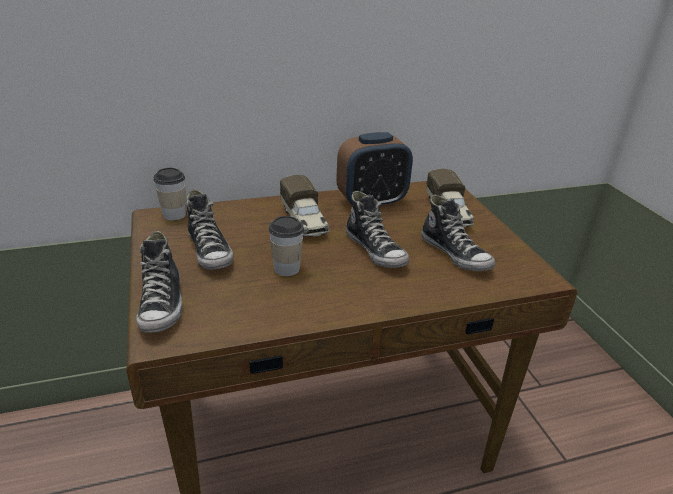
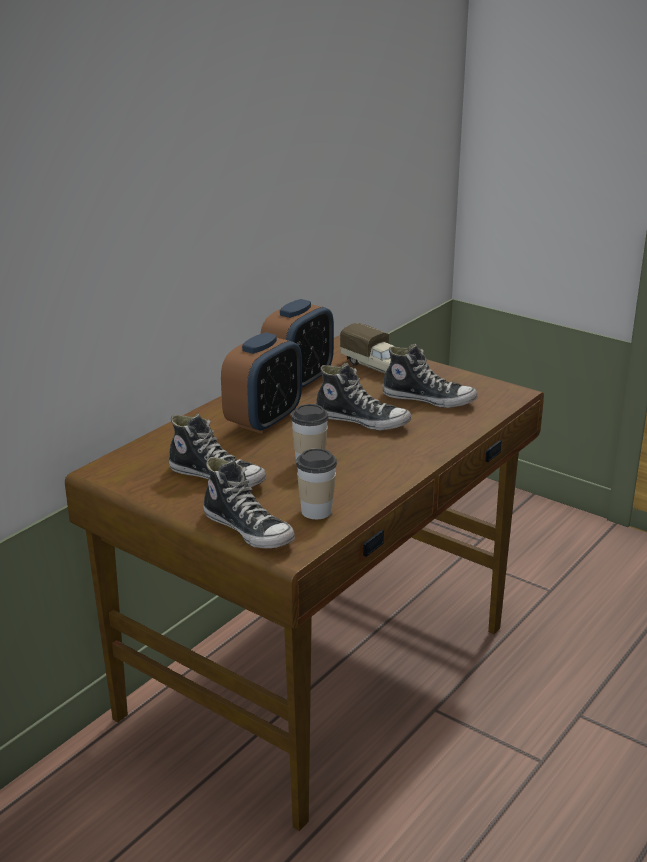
camera: 35 degrees left, 5 degrees down
(174, 215) = (122, 462): cup -> cup (316, 511)
(304, 222) = (264, 421): toy truck -> alarm clock

